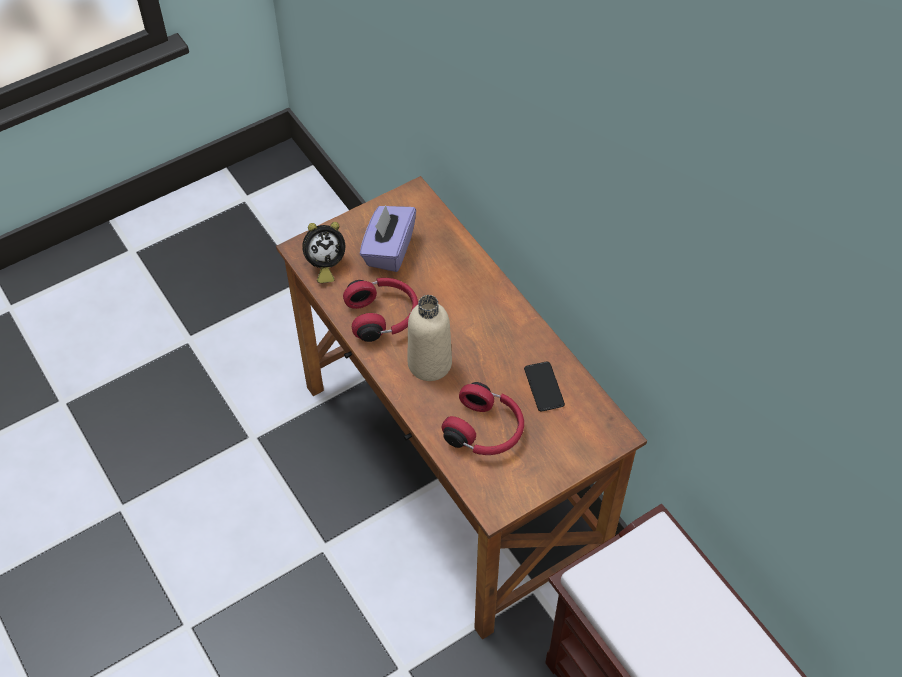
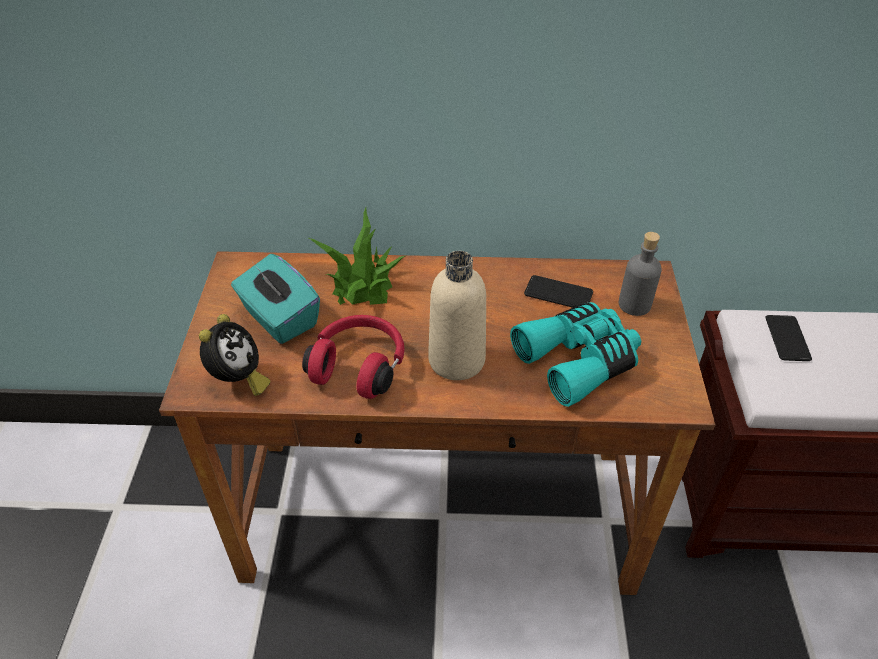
camera: 55 degrees left, 10 degrees down
(388, 250) = (279, 318): purple tissue box -> turquoise tissue box
(459, 271) = (363, 282): none -> potted plant
(485, 431) = (579, 360): red headphones -> turquoise binoculars
(572, 438) = (634, 304): none -> grey bottle
(664, 568) = (787, 338): none -> phone

